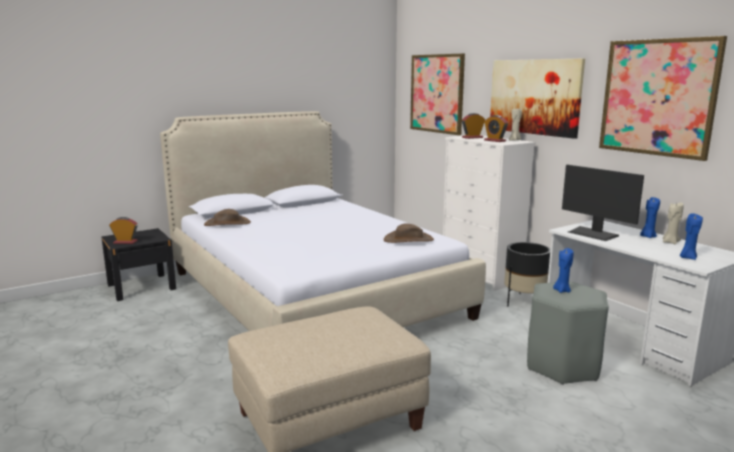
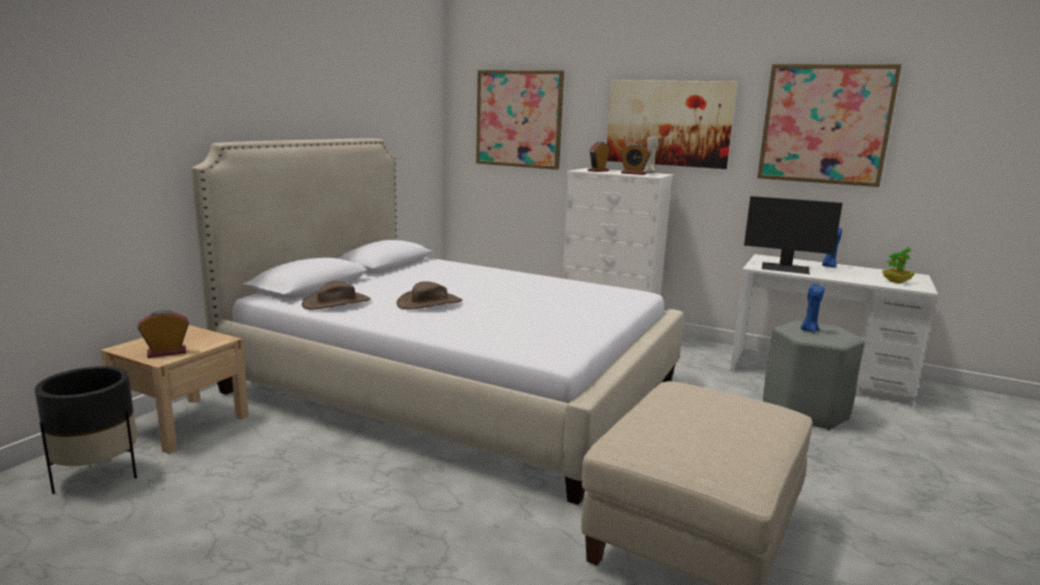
camera: 30 degrees left, 0 degrees up
(141, 287) = (182, 423): black nightstand -> beige nightstand
(408, 240) = (603, 296): brown hat -> brown hat (429, 303)
(524, 302) = (686, 354): black planter -> black planter (97, 475)
(670, 242) = (854, 269): beige candle -> none
(687, 257) = (896, 282): blue candle -> potted plant

